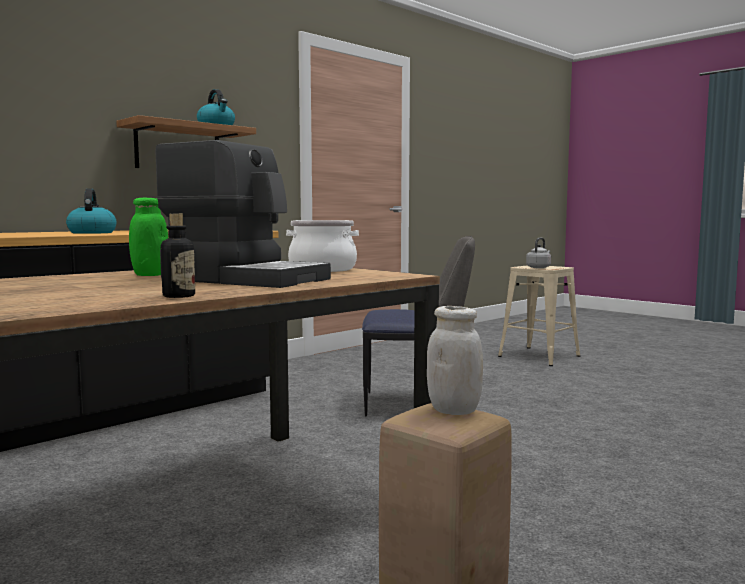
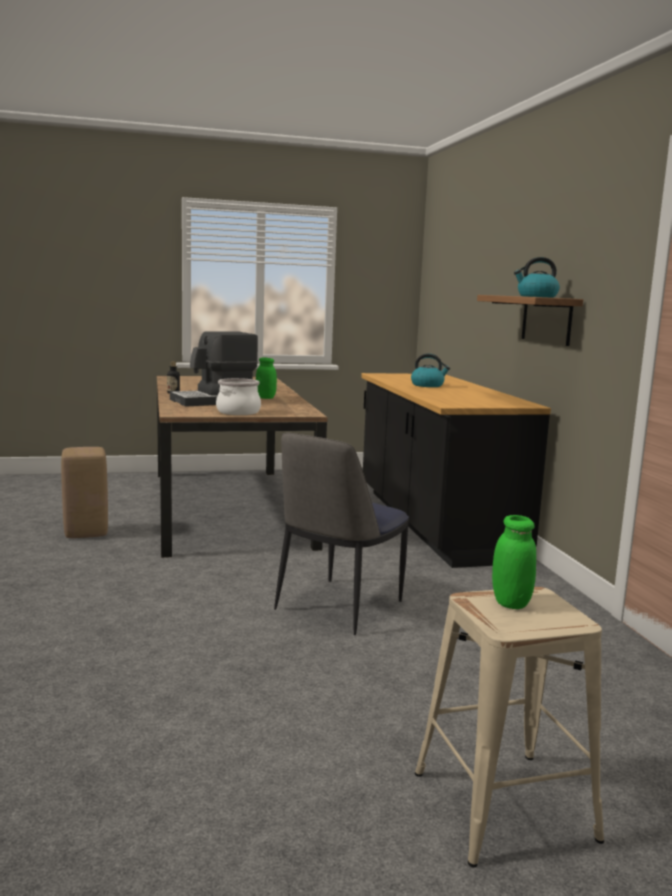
camera: 120 degrees right, 5 degrees up
(454, 410) = (84, 450): white jar -> none
(539, 267) = (511, 603): grey kettle -> green jar

